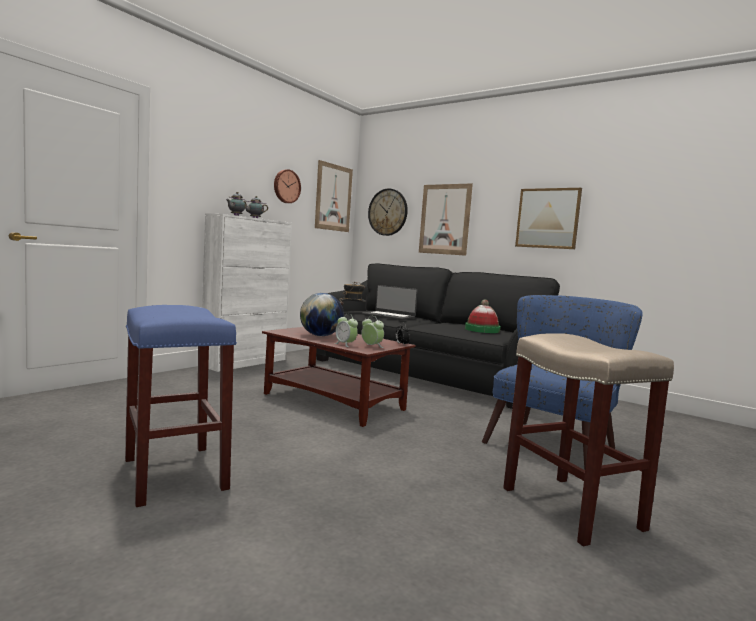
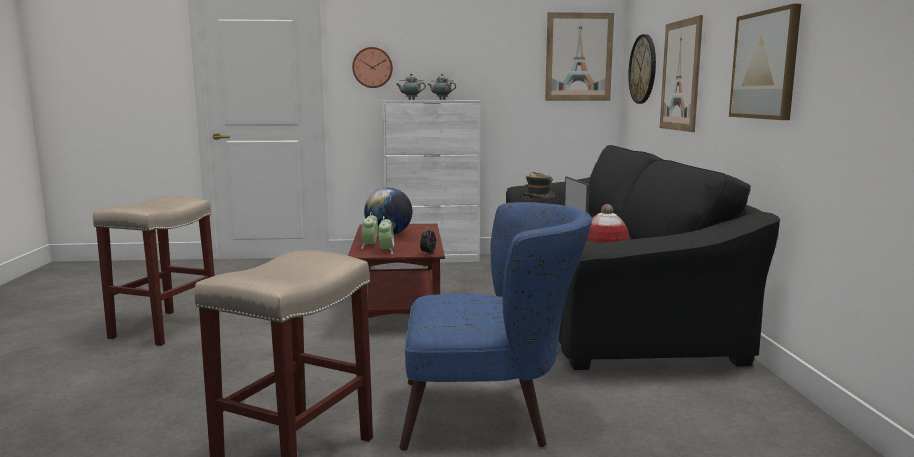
camera: 50 degrees right, 5 degrees up
(173, 473) = (165, 327): blue stool -> beige stool
(286, 186) = (494, 55): wall clock -> wall clock (372, 67)

